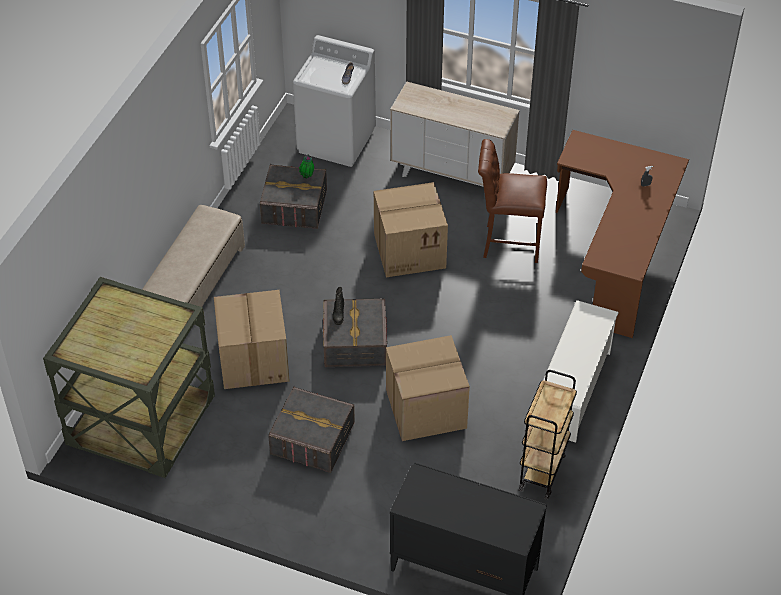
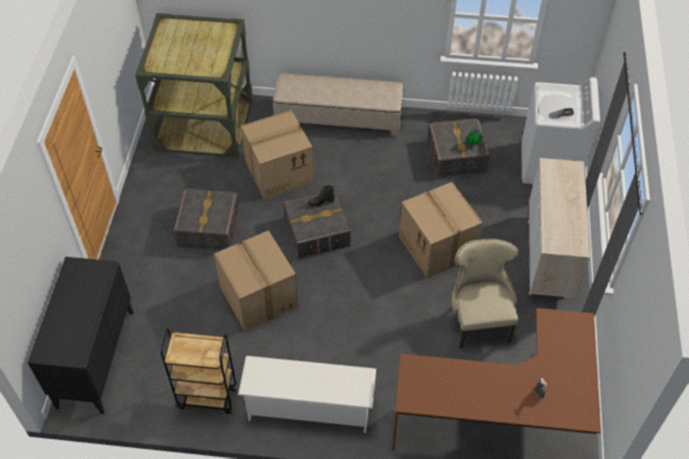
camera: 75 degrees right, 5 degrees up
(507, 242) = (478, 320): brown stool -> beige chair

